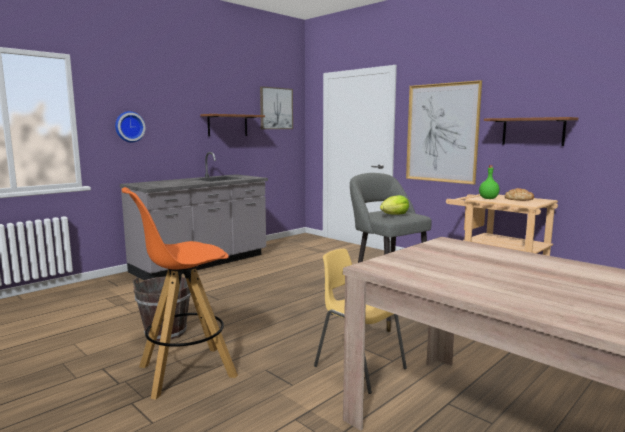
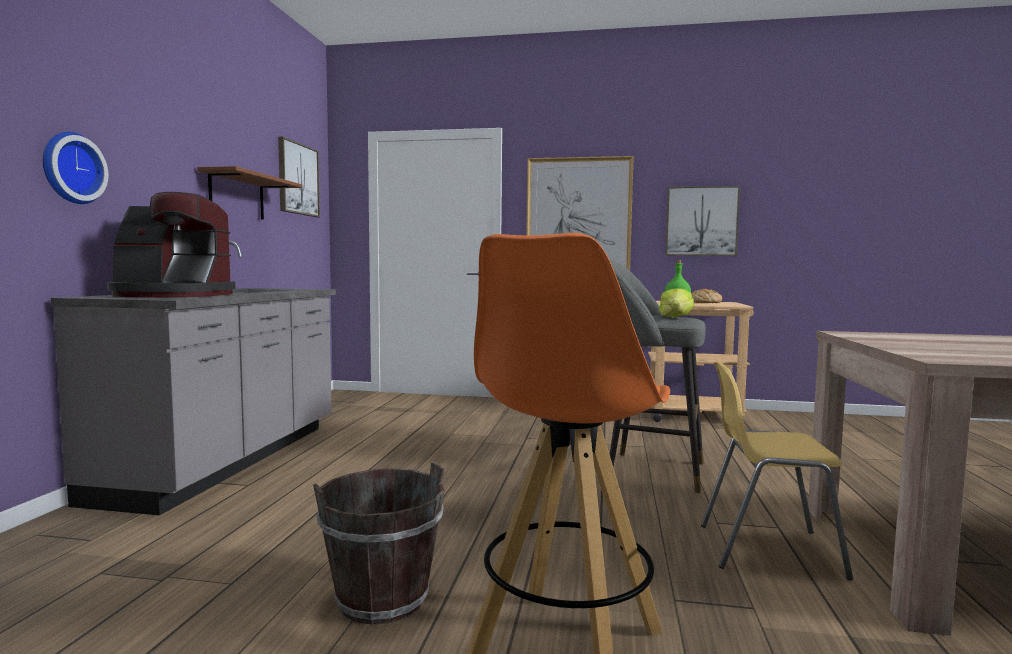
camera: 35 degrees left, 5 degrees down
(163, 184) = (171, 295): none -> coffee machine
(533, 131) = (701, 221): brown shelf -> picture

